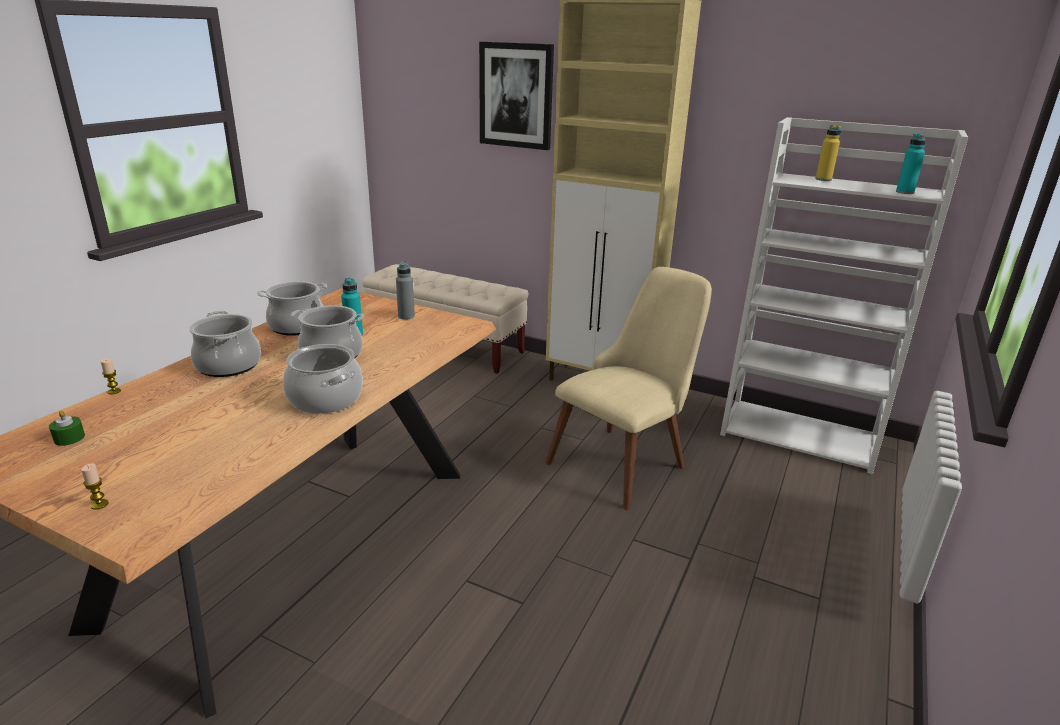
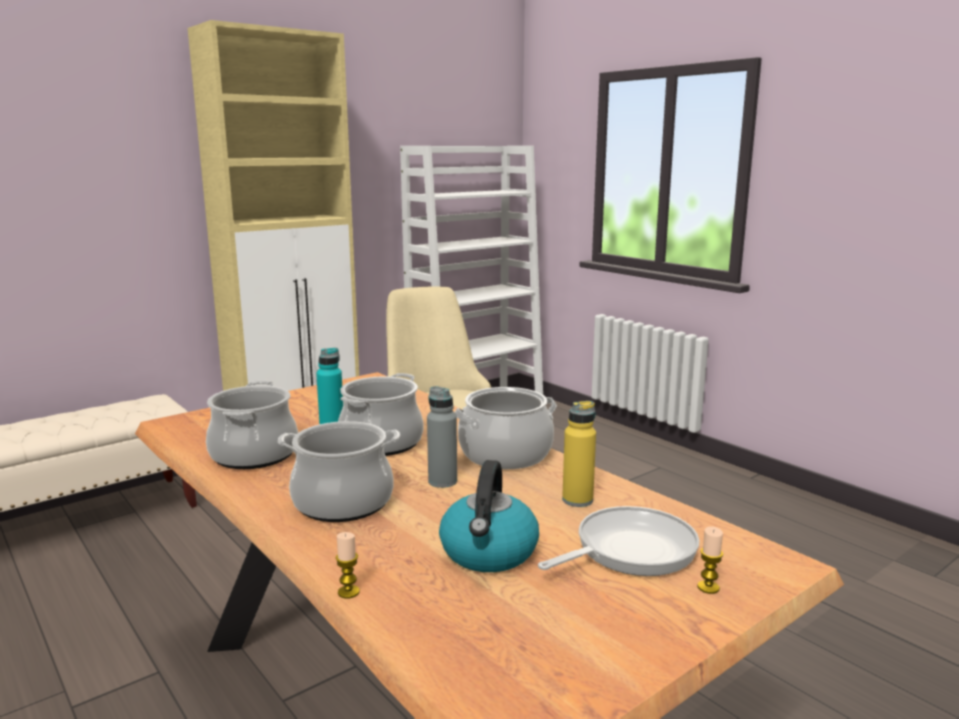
camera: 65 degrees left, 10 degrees down
(69, 438) = (500, 624): green candle -> none
(158, 420) = (489, 553): none -> kettle
(158, 468) = (629, 550): none -> frying pan
(406, 316) = (308, 400): grey bottle -> grey bottle (442, 481)
(516, 96) = (100, 144): picture -> none
(823, 179) = (442, 193): yellow bottle -> yellow bottle (577, 500)
(904, 192) = (502, 192): turquoise bottle -> none

